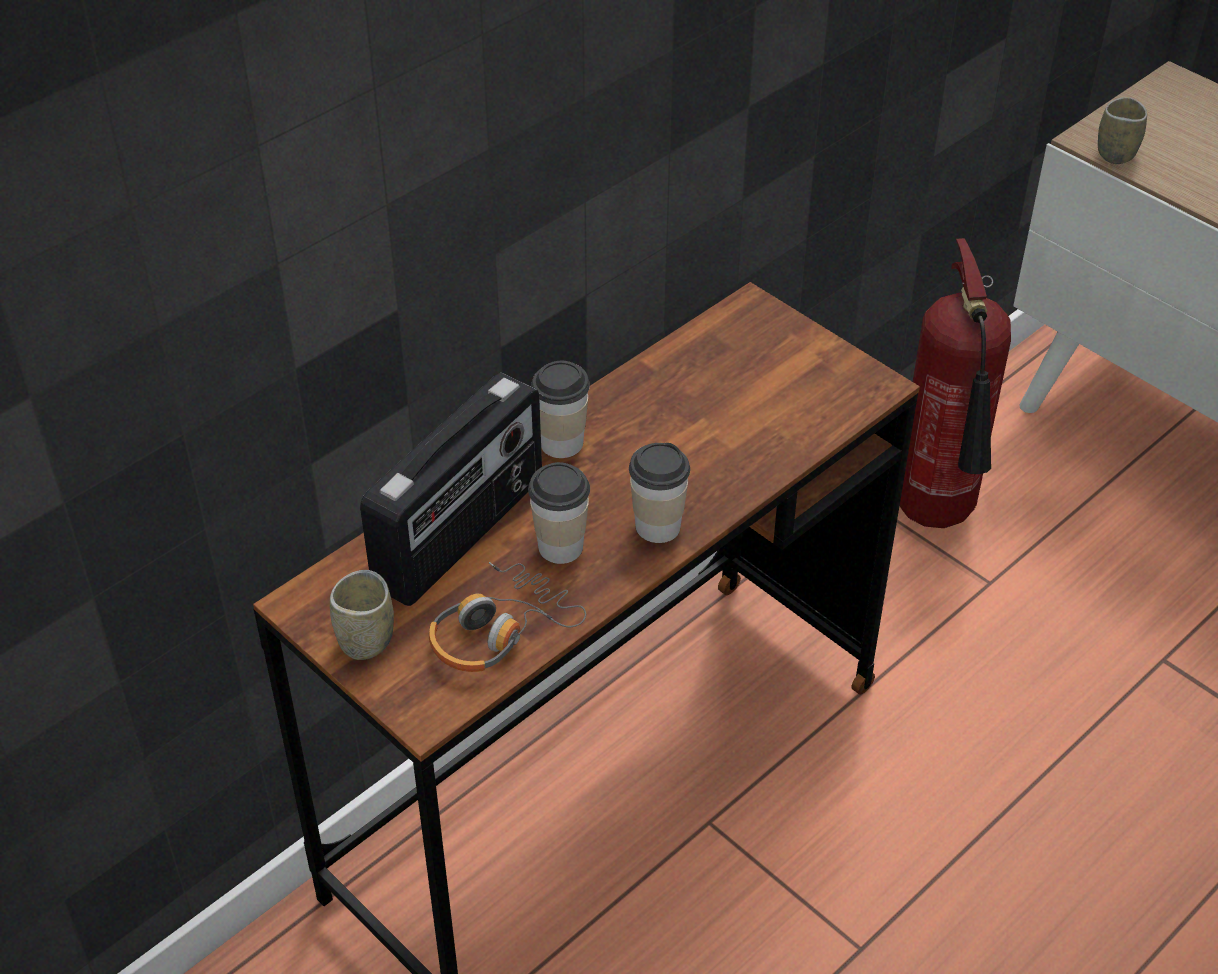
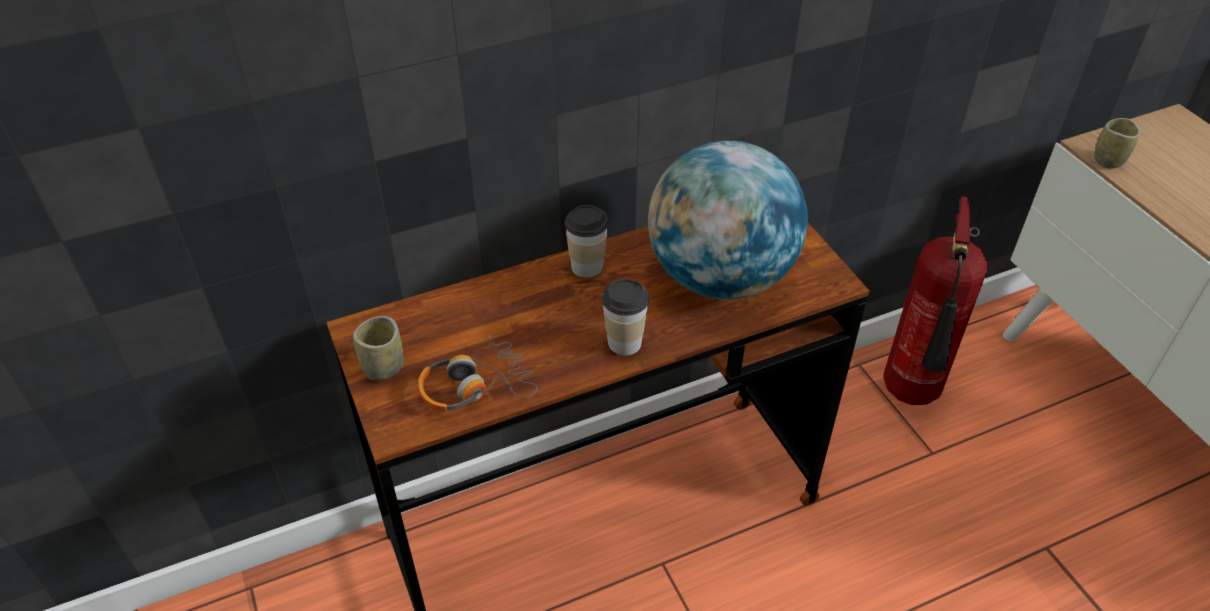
camera: 20 degrees right, 0 degrees up
(461, 534) = (486, 311): radio -> none
(560, 546) = (549, 338): cup -> none
(735, 415) = (720, 277): none -> globe

